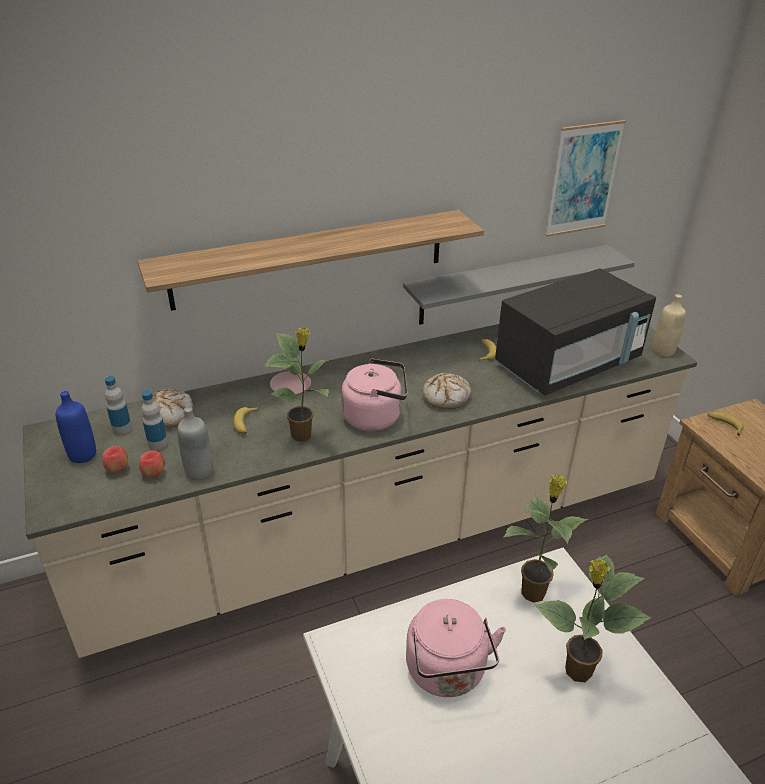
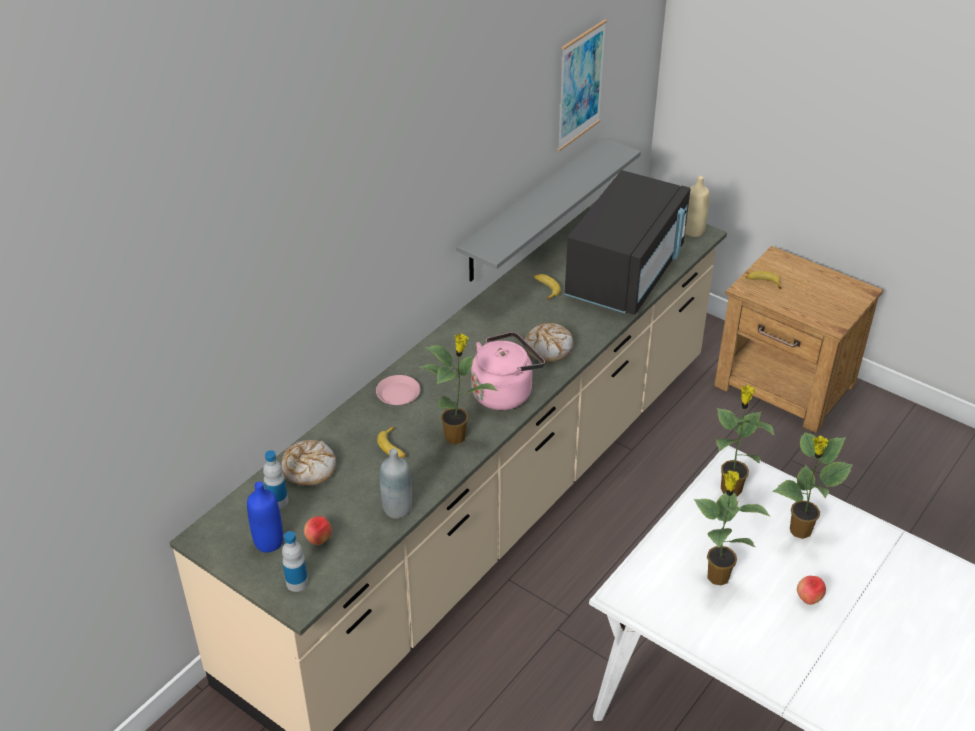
camera: 30 degrees left, 5 degrees up
(154, 474) = (358, 529): apple -> apple (808, 599)
(157, 443) = (329, 500): bottle -> bottle (297, 583)
(310, 259) = (386, 257): shelf -> none
(447, 673) = (717, 575): pink kettle -> potted plant

